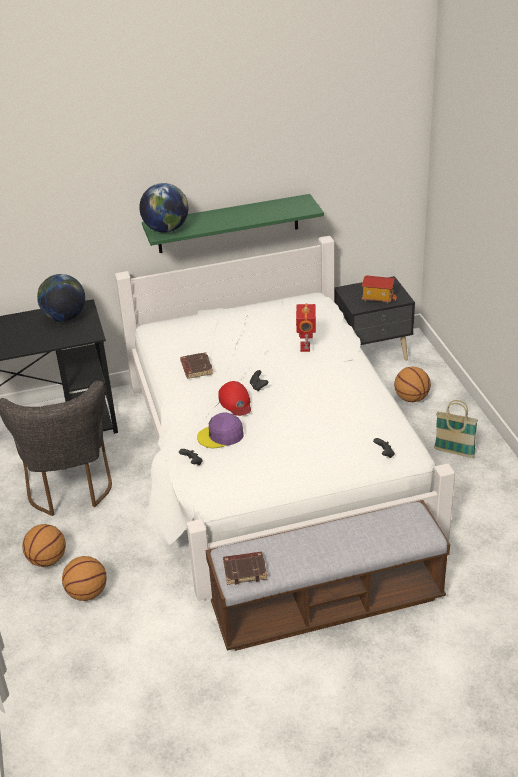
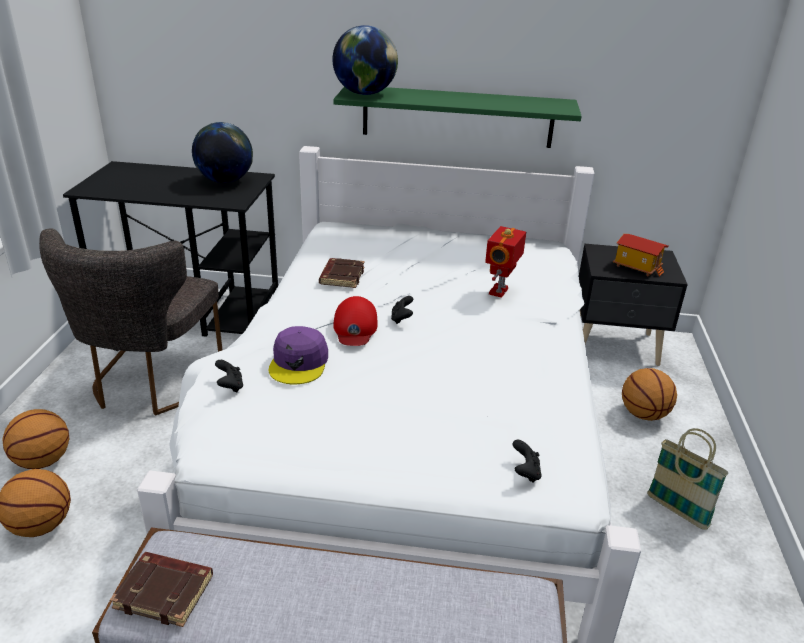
camera: 20 degrees right, 5 degrees down
(221, 436) = (299, 363): purple cap -> purple cap turned 90 degrees counterclockwise

